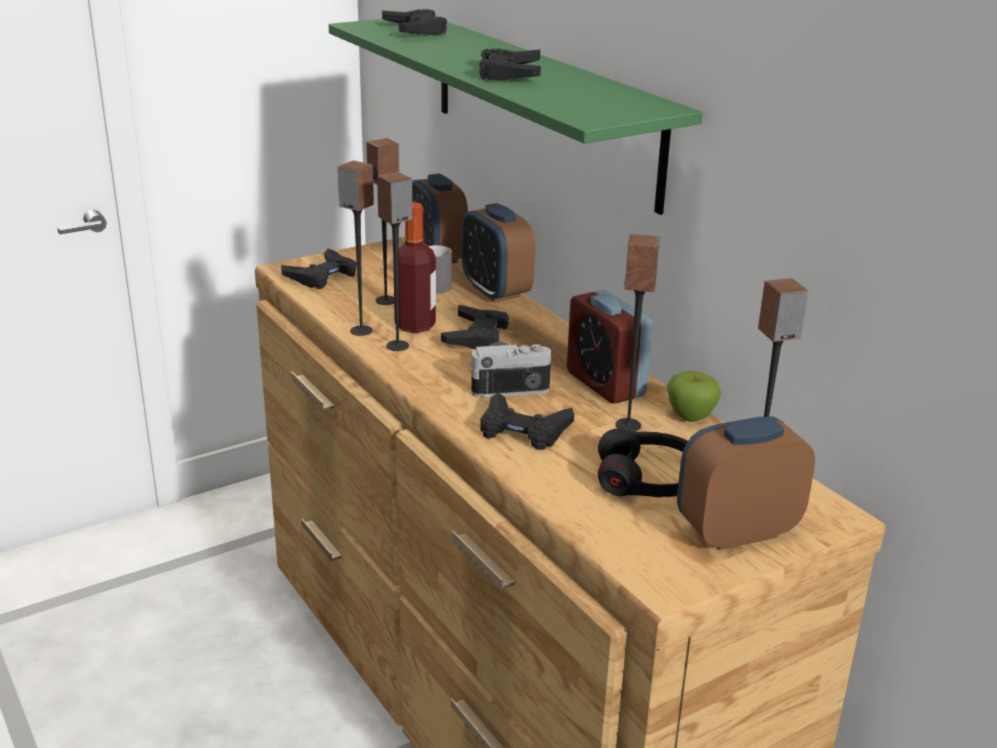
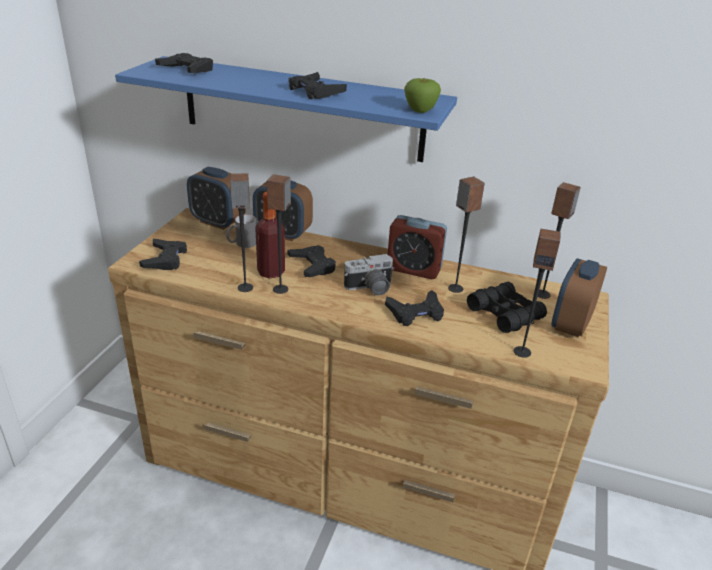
camera: 40 degrees left, 5 degrees up
(386, 300) = (230, 262): speaker -> speaker (522, 352)
(508, 383) = (370, 288): camera -> camera turned 150 degrees counterclockwise
(542, 107) = (301, 109): green shelf -> blue shelf
(650, 479) = (505, 314): black headphones -> black binoculars
(690, 416) = (473, 272): apple -> apple (420, 110)

